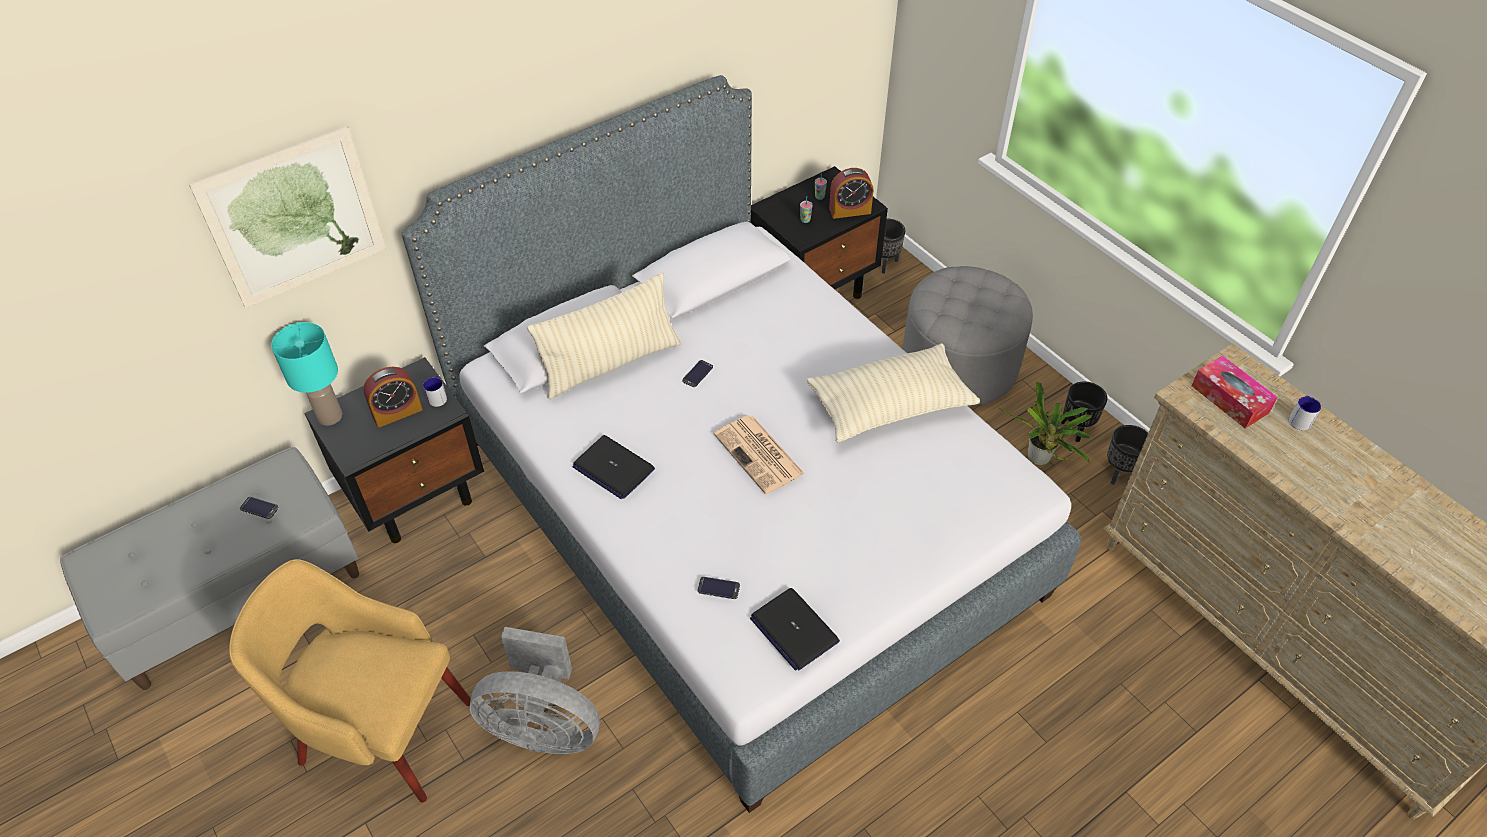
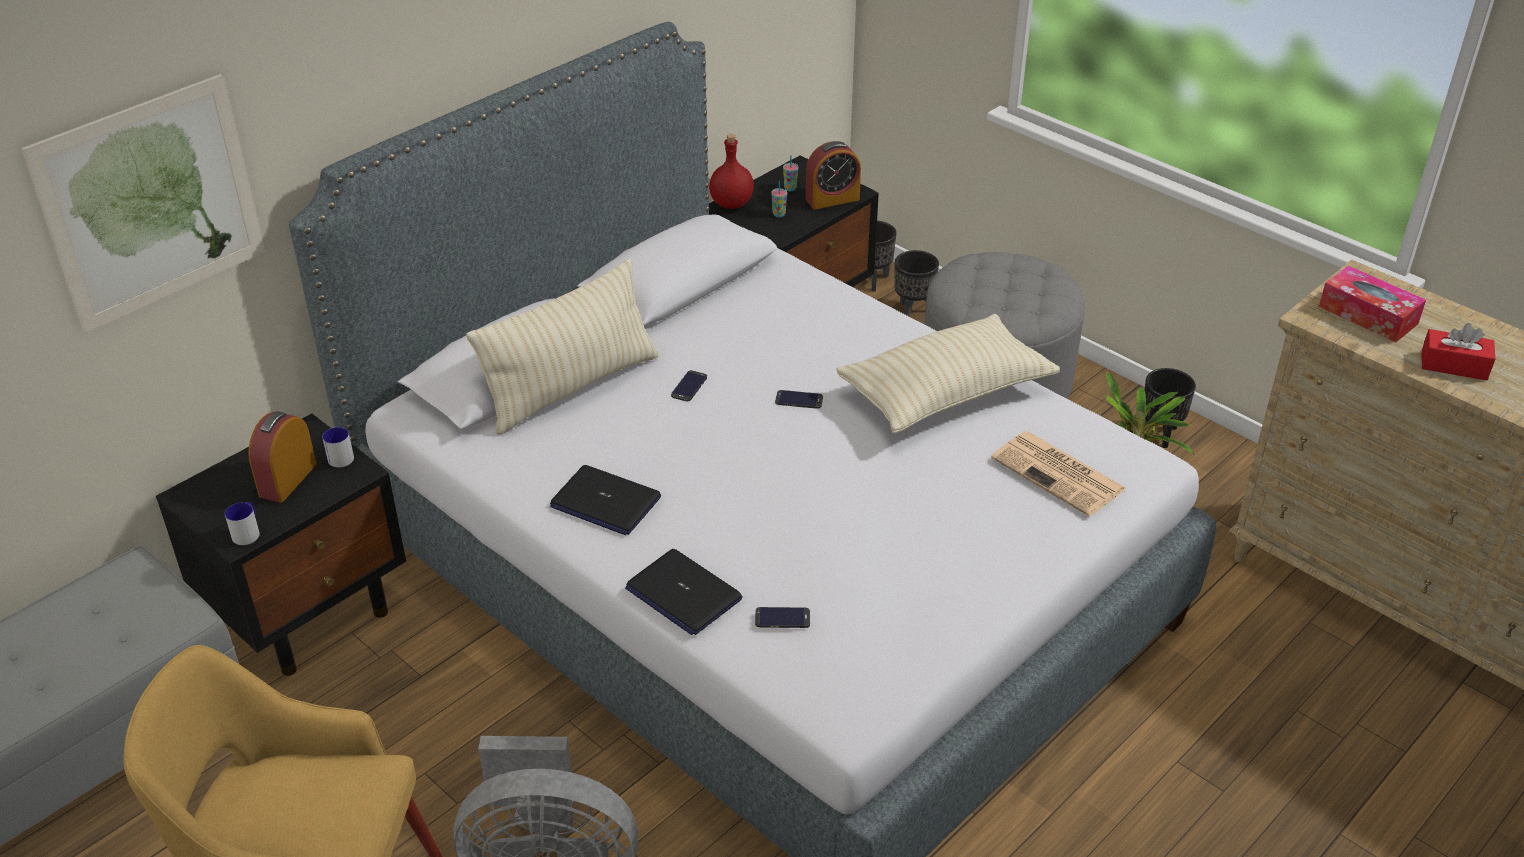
camera: 10 degrees left, 10 degrees down
(259, 508) = (107, 624): phone -> phone (799, 400)
(330, 416) = (194, 495): turquoise table lamp -> none
(397, 412) = (288, 479): alarm clock -> alarm clock turned 150 degrees clockwise
(760, 455) = (795, 465): newspaper -> newspaper (1060, 474)
(771, 206) = (732, 204): none -> red bottle
(794, 629) = (894, 651): laptop -> laptop (683, 593)
(1120, 473) = (1227, 476): black planter -> black planter (914, 312)
(1286, 457) = (1454, 365): none -> red tissue box
(1299, 418) = (1455, 325): mug -> mug (248, 532)

